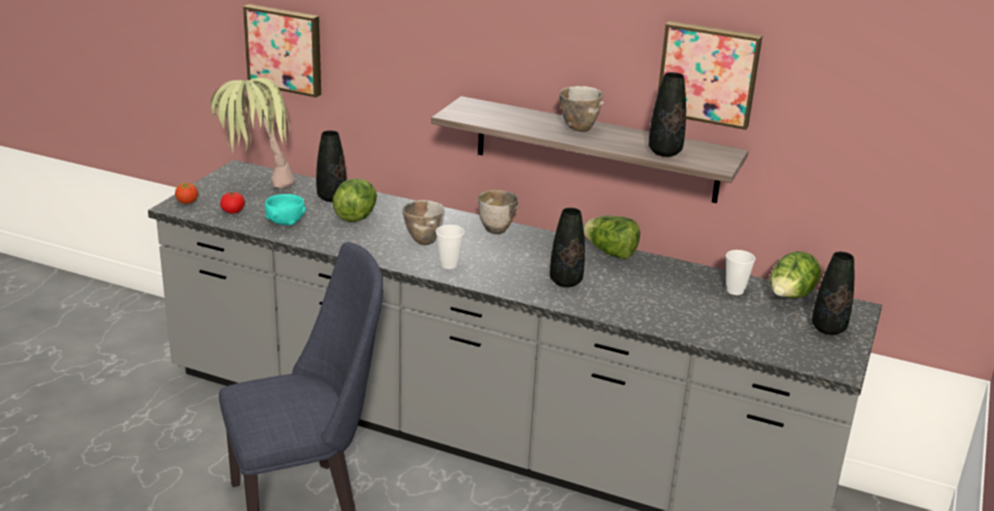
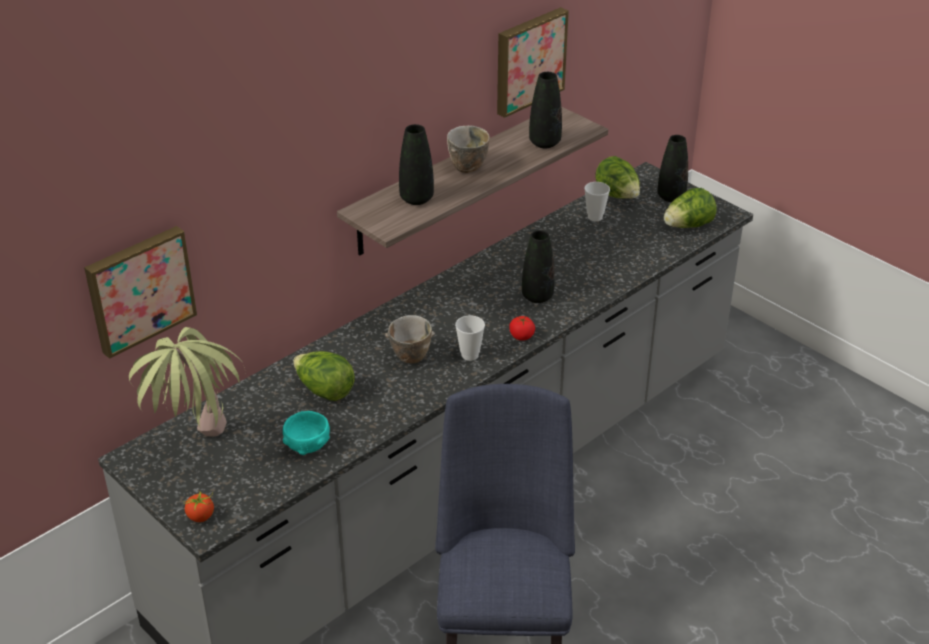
camera: 65 degrees left, 10 degrees up
(233, 211) = (252, 482): tomato -> tomato (521, 336)
(331, 197) = (267, 399): black vase -> black vase (416, 199)
(497, 230) = (415, 307): bowl -> none
(610, 253) = (497, 257): lettuce -> lettuce (688, 226)

